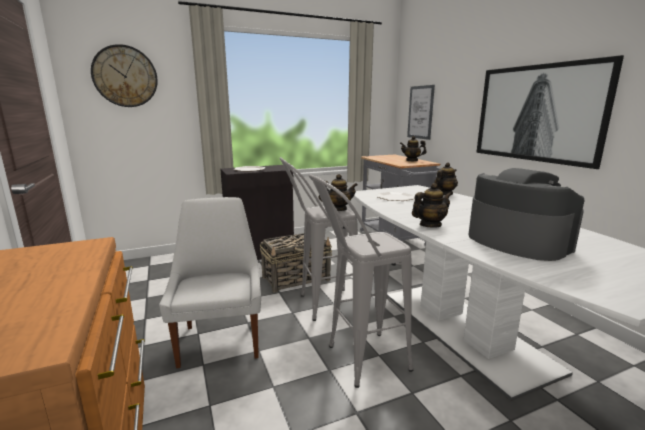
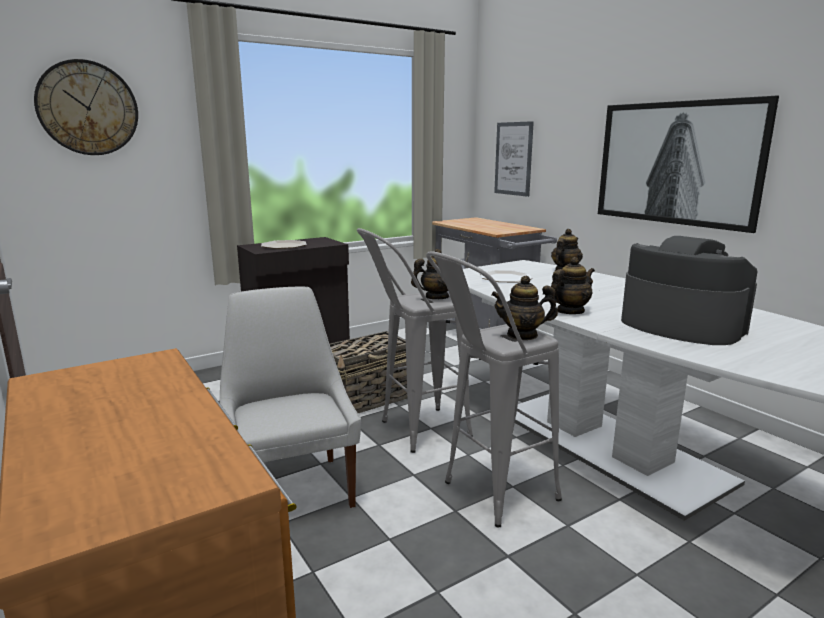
camera: 10 degrees left, 0 degrees up
(412, 160) = (506, 226): teapot -> teapot (522, 335)

